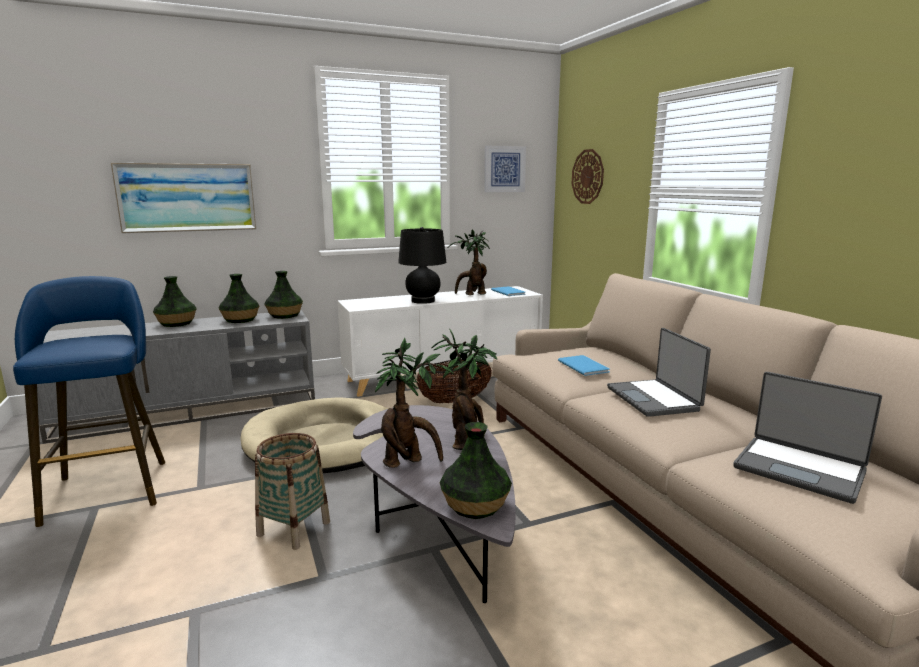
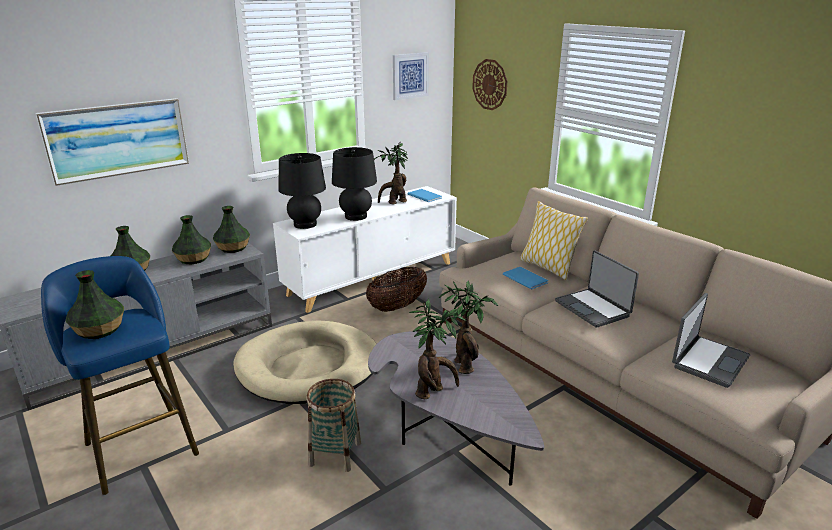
camera: 15 degrees left, 10 degrees up
(367, 303) = (305, 224): none -> black table lamp
(475, 505) = (504, 421): vase -> vase (99, 329)
(619, 360) = (548, 267): none -> pillow
(799, 469) = (708, 361): laptop -> laptop turned 75 degrees counterclockwise

